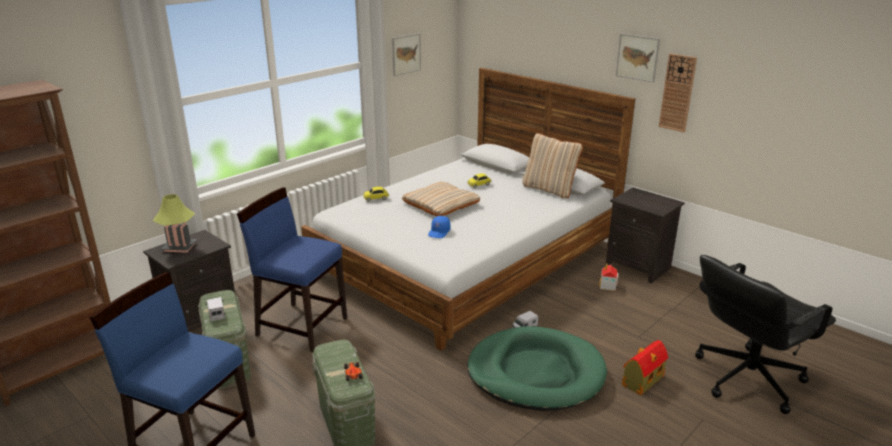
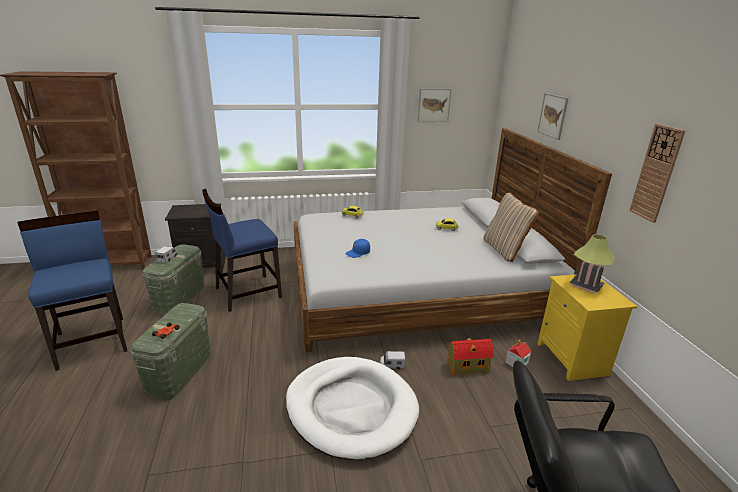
camera: 35 degrees right, 0 degrees up
(179, 247) = (191, 209): table lamp -> table lamp (586, 285)
(301, 326) = (247, 292): blue chair -> blue chair turned 90 degrees counterclockwise
(441, 204) = (392, 233): beige pillow -> none
(535, 373) = (351, 409): green dog bed -> white dog bed
(637, 57) = (625, 126): picture -> picture (552, 115)
(639, 267) = (573, 359): black nightstand -> yellow nightstand
(642, 381) = (438, 473): toy house -> toy house (466, 367)

